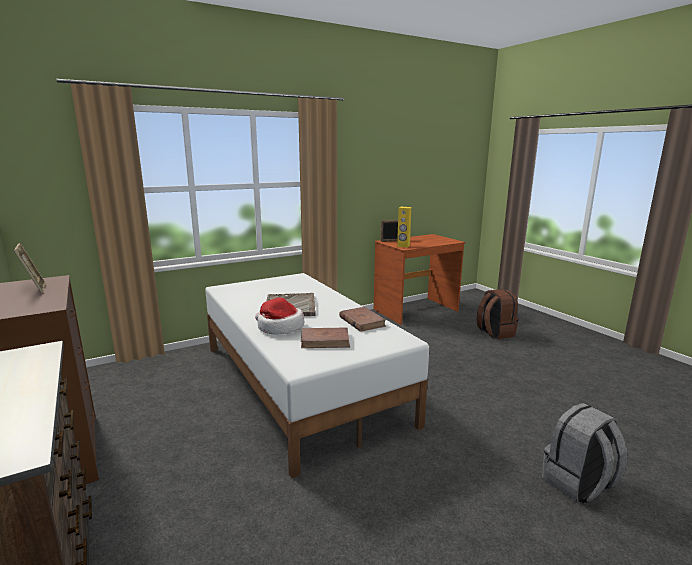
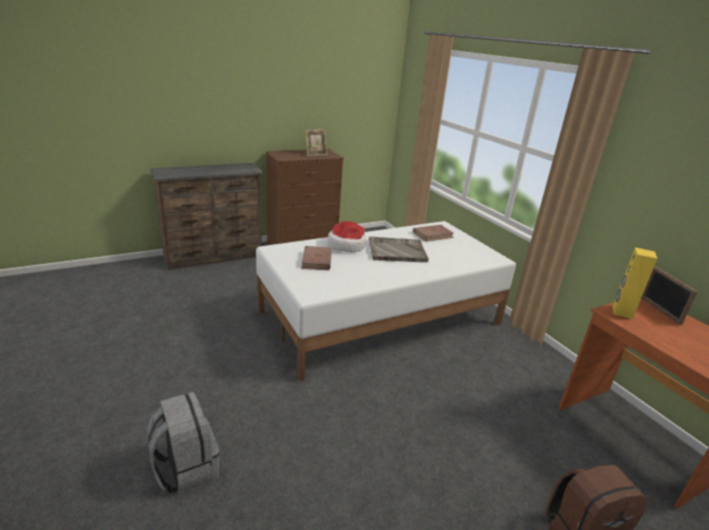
camera: 90 degrees right, 10 degrees up
(362, 321) = (358, 279): brown book -> brown book (433, 235)

